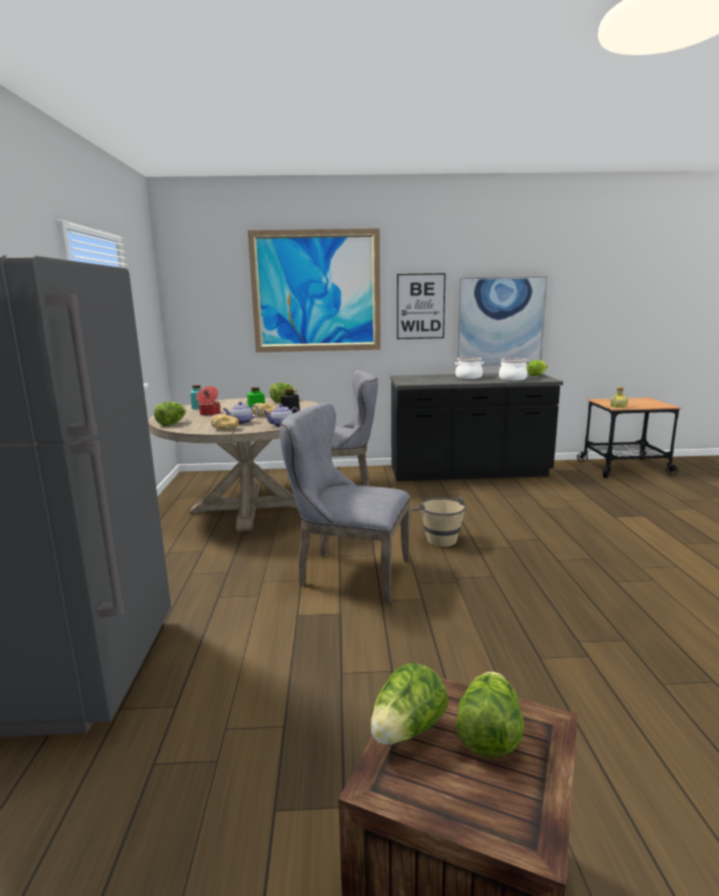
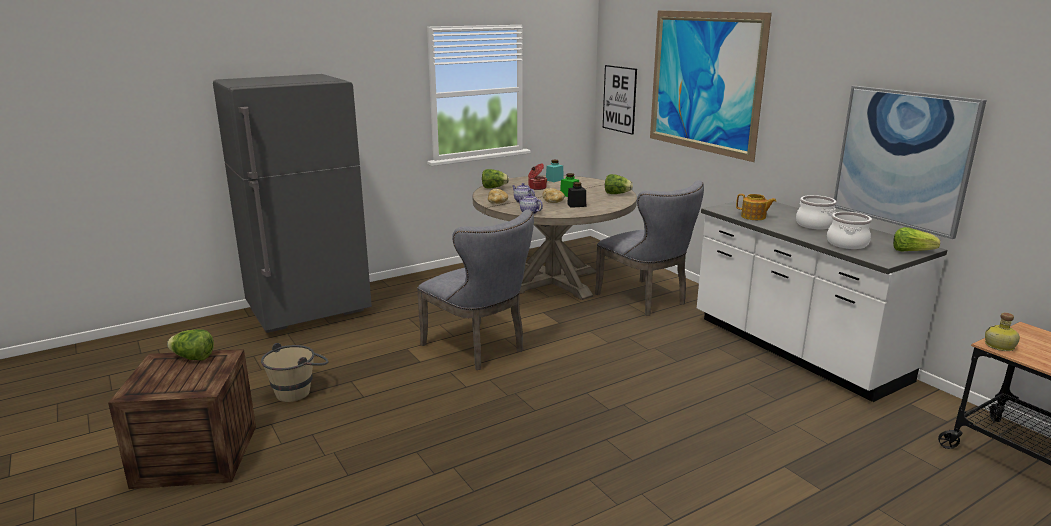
camera: 60 degrees right, 5 degrees up
(347, 573) = (479, 348): grey chair -> grey chair turned 150 degrees clockwise
(420, 306) = (803, 117): picture -> picture (619, 99)
(435, 381) = (754, 217): none -> teapot
(438, 537) = (587, 369): beige bucket -> beige bucket (299, 390)
(468, 473) = (795, 349): black counter -> white counter
(488, 734) = (193, 376): lettuce -> none

